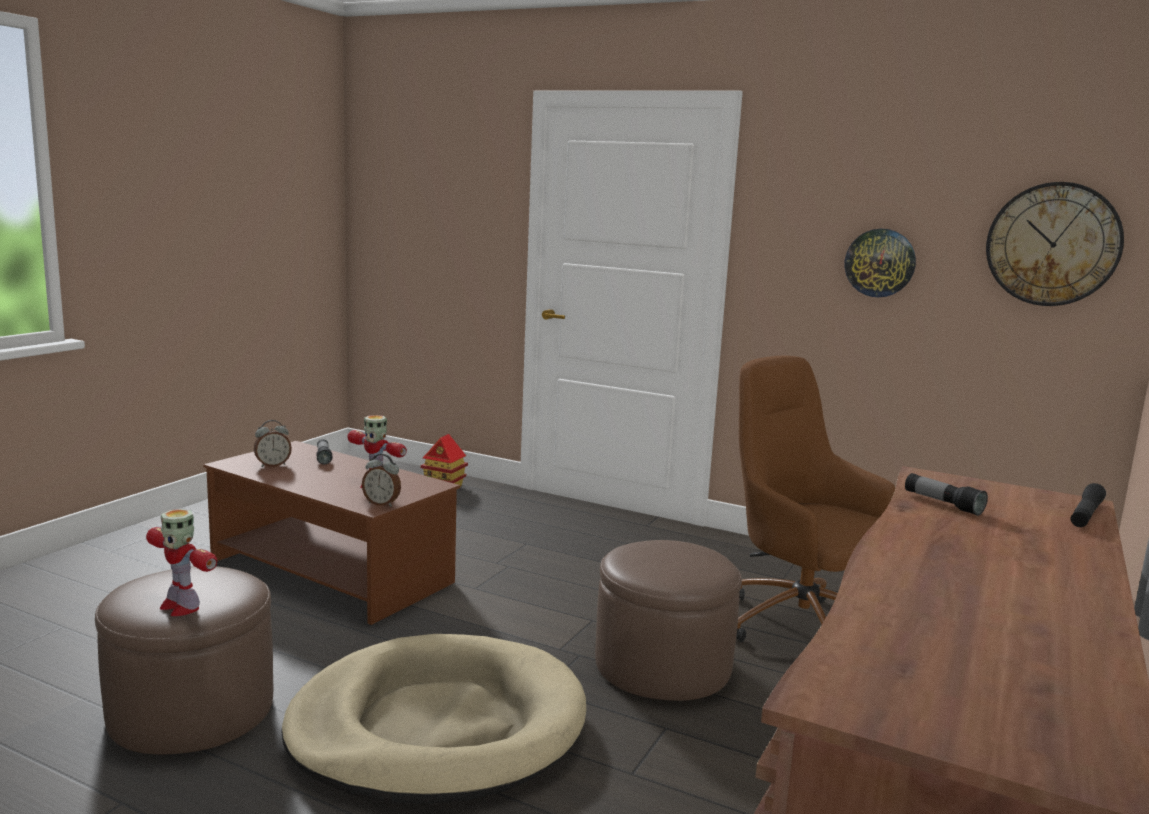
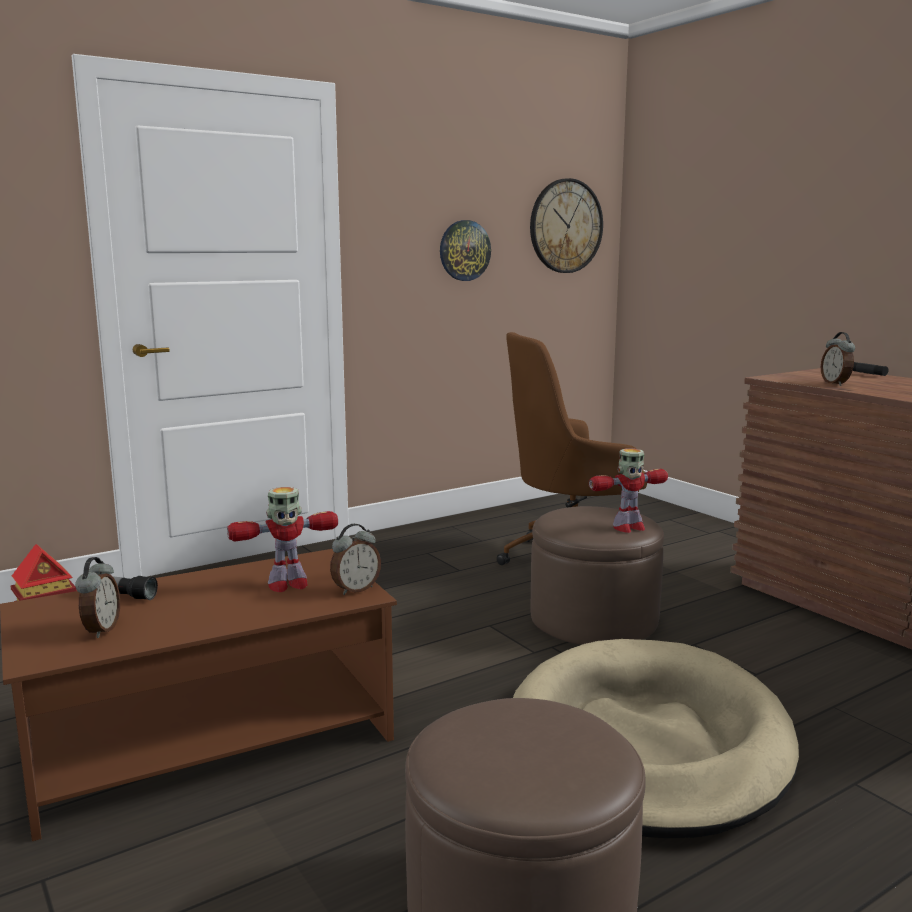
camera: 60 degrees left, 0 degrees up
(180, 606) = (581, 751): toy robot -> toy robot (628, 527)
(942, 504) = (836, 384): flashlight -> alarm clock

